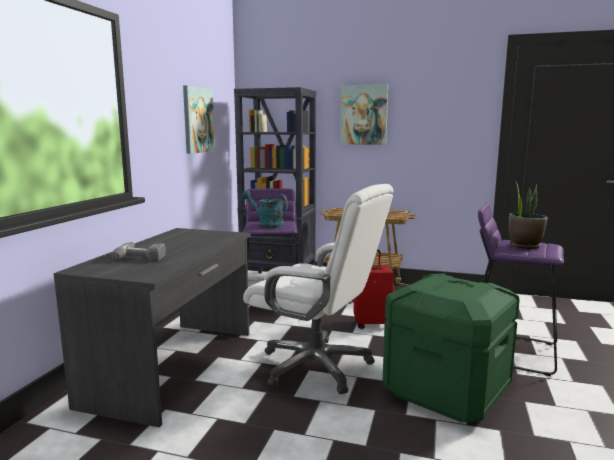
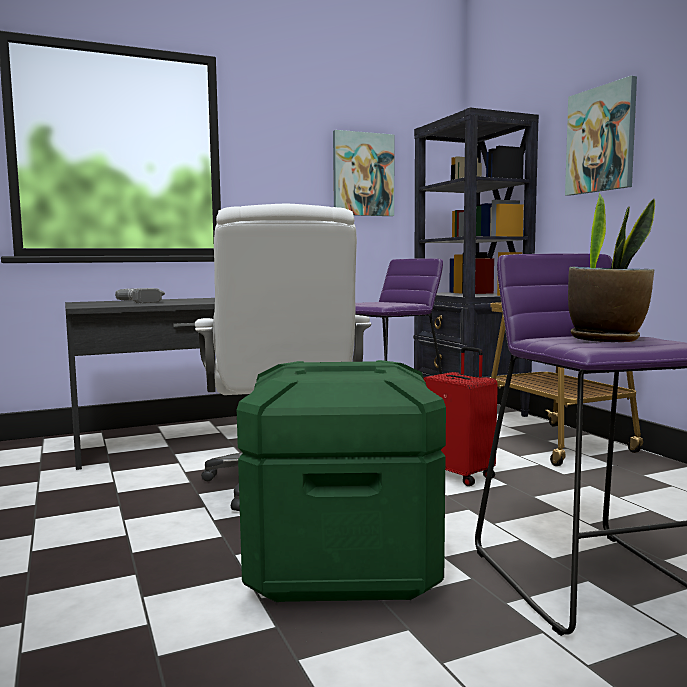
camera: 50 degrees right, 5 degrees down
(266, 225) = (372, 303): turquoise watering can -> none

